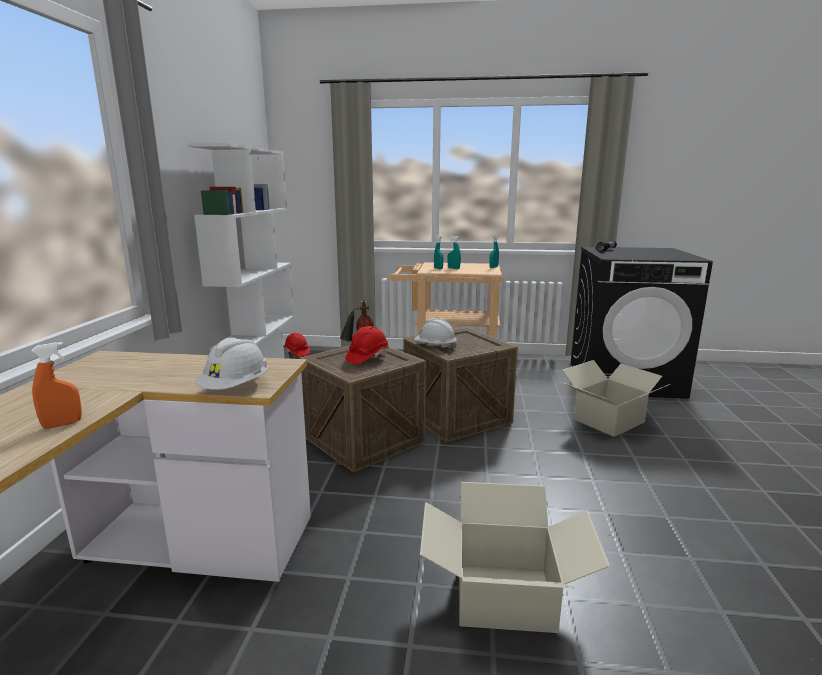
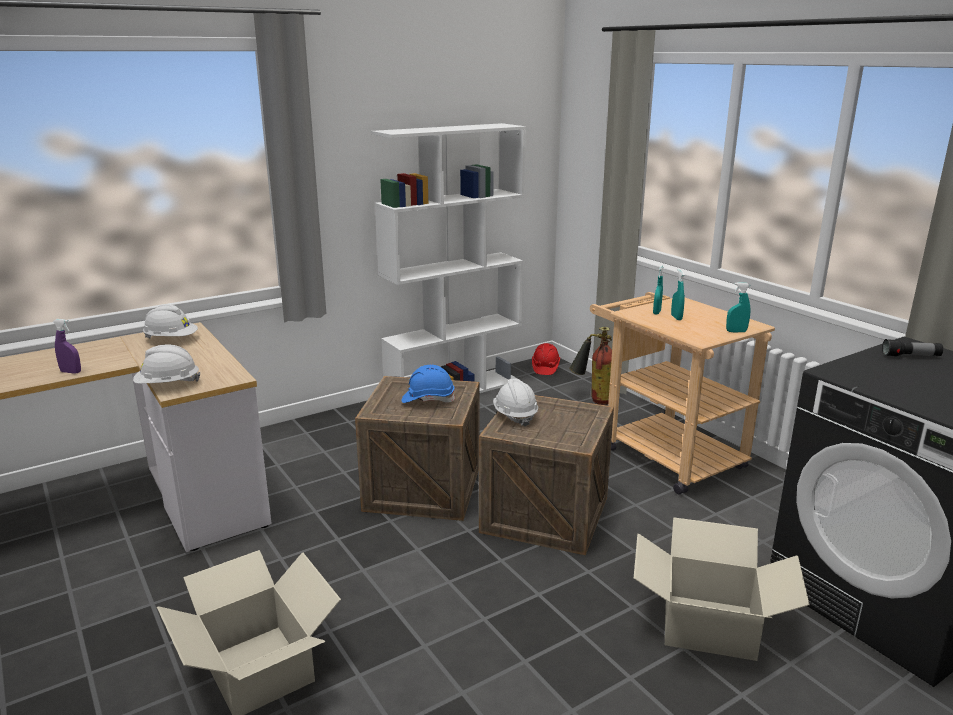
camera: 50 degrees right, 5 degrees up
(62, 424) = (71, 372): orange spray bottle -> purple spray bottle
(112, 367) = (171, 339): none -> white hard hat
(367, 357) = (428, 399): red hard hat -> blue hard hat

